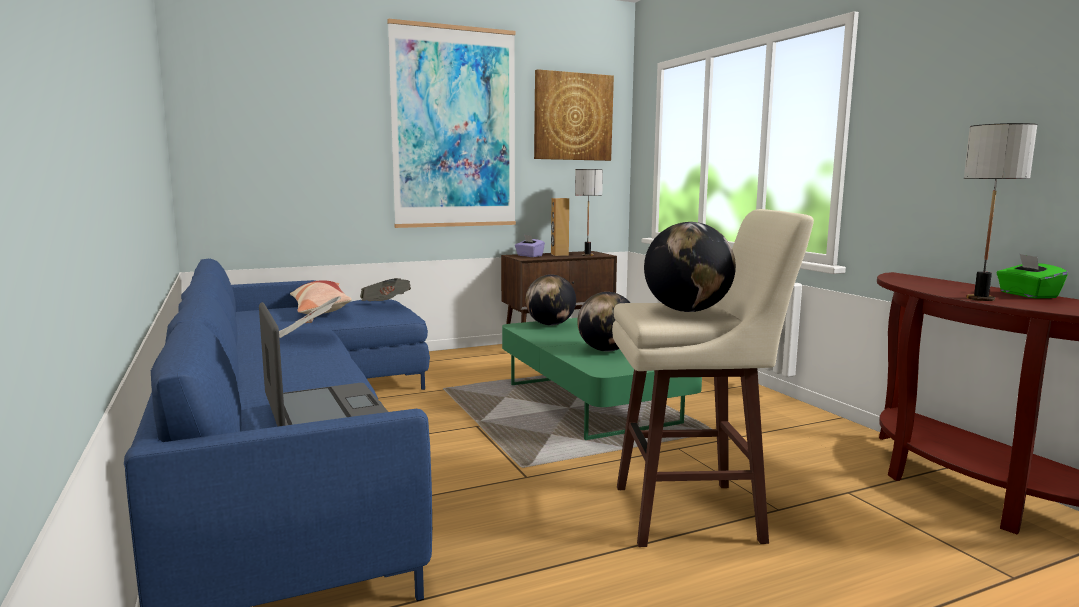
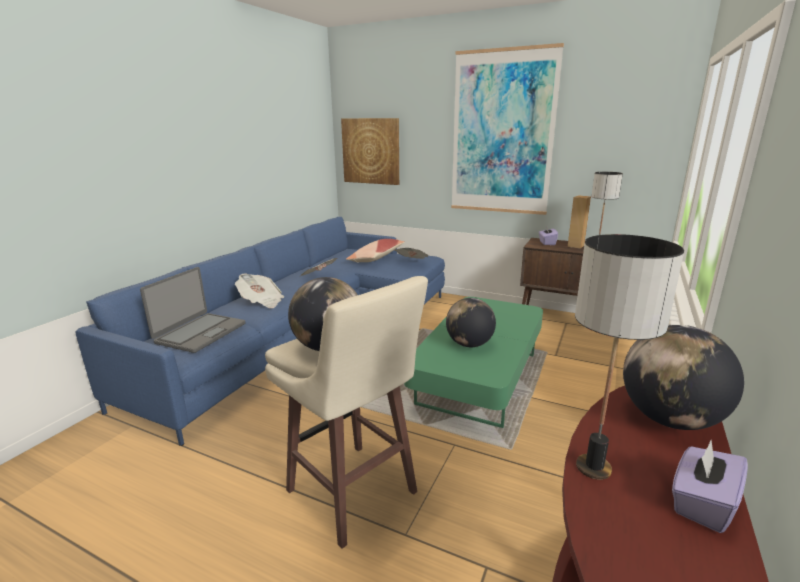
camera: 50 degrees right, 10 degrees up
(303, 371) = (261, 302): none -> newspaper
(550, 324) = (496, 307): globe -> globe (669, 419)
(573, 117) = (619, 119): picture -> picture (371, 151)
(1027, 295) = (701, 503): green tissue box -> purple tissue box

